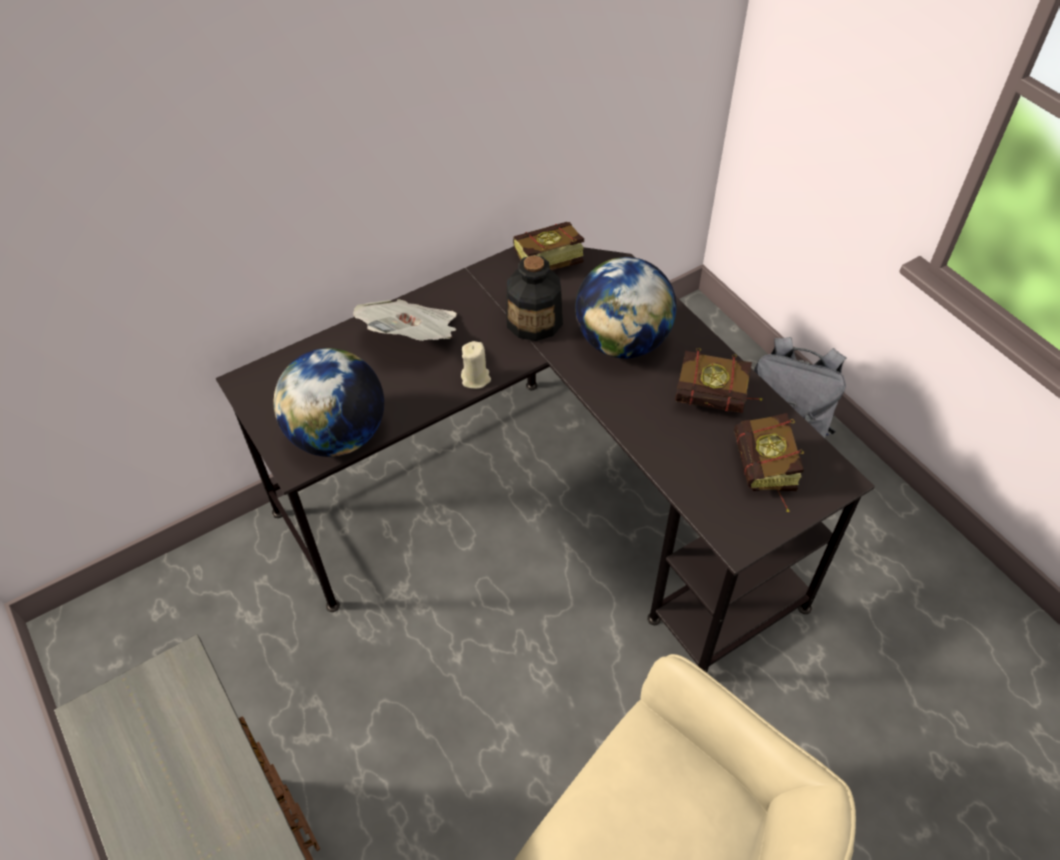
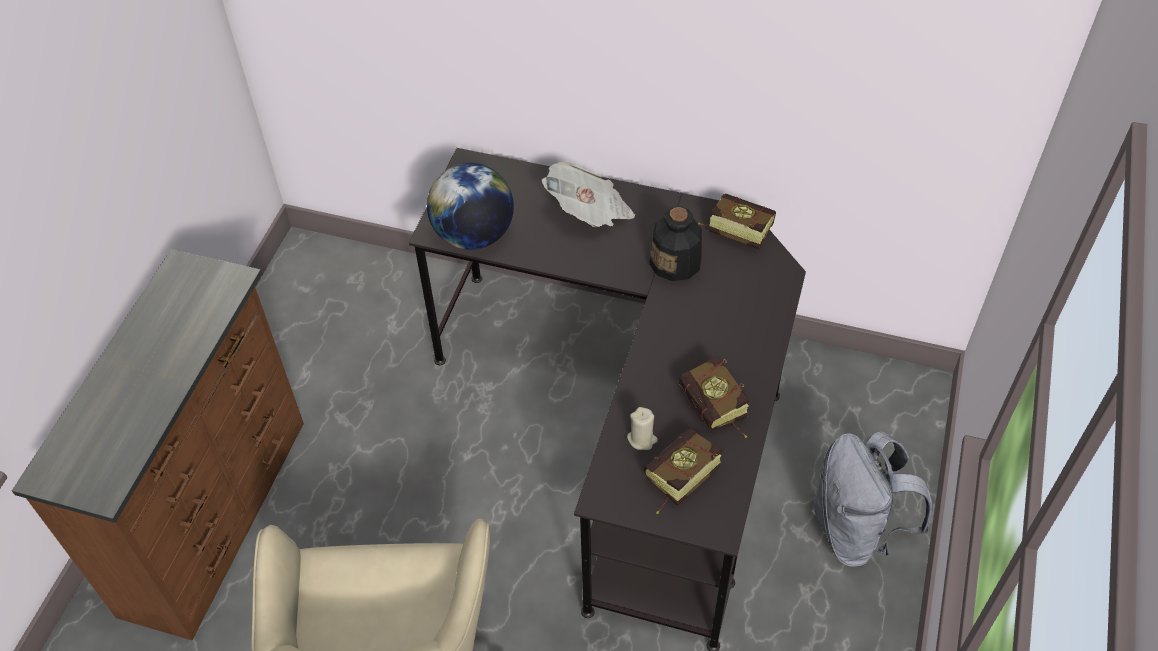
camera: 50 degrees right, 0 degrees up
(476, 378) = (590, 268): beige candle -> beige candle (642, 439)
(622, 342) = (711, 322): globe -> none

